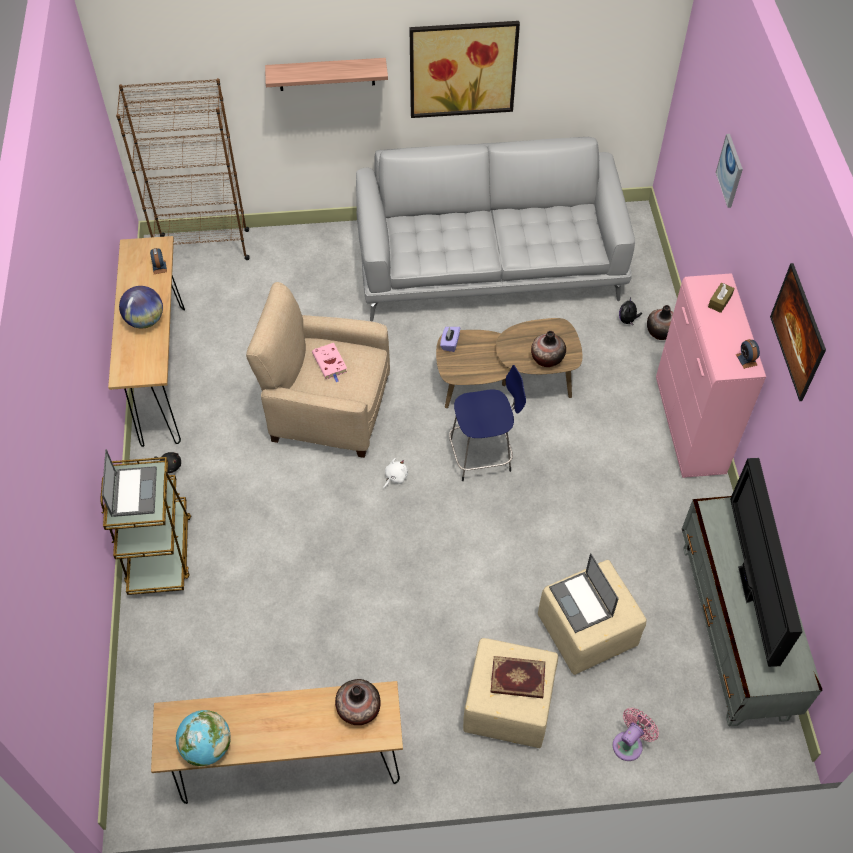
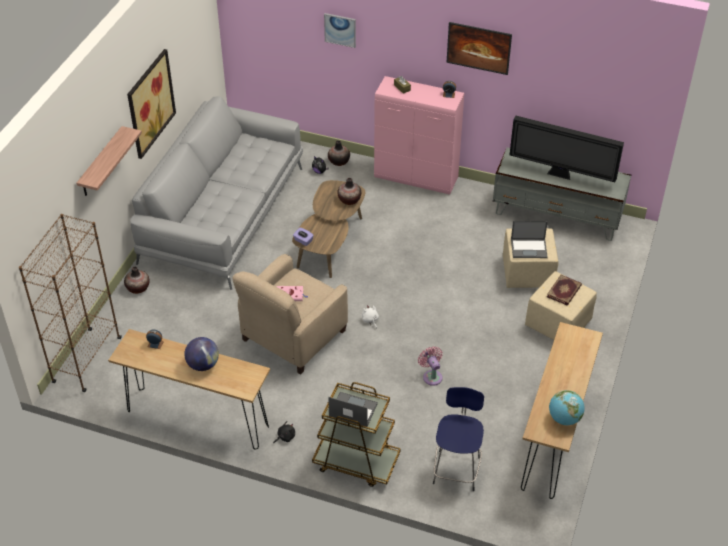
camera: 65 degrees left, 10 degrees down
(358, 709) = (570, 343): vase -> vase (138, 288)
(482, 455) = (379, 273): blue stool -> blue stool (456, 468)
(629, 743) = (604, 282): pink fan -> pink fan (431, 376)

